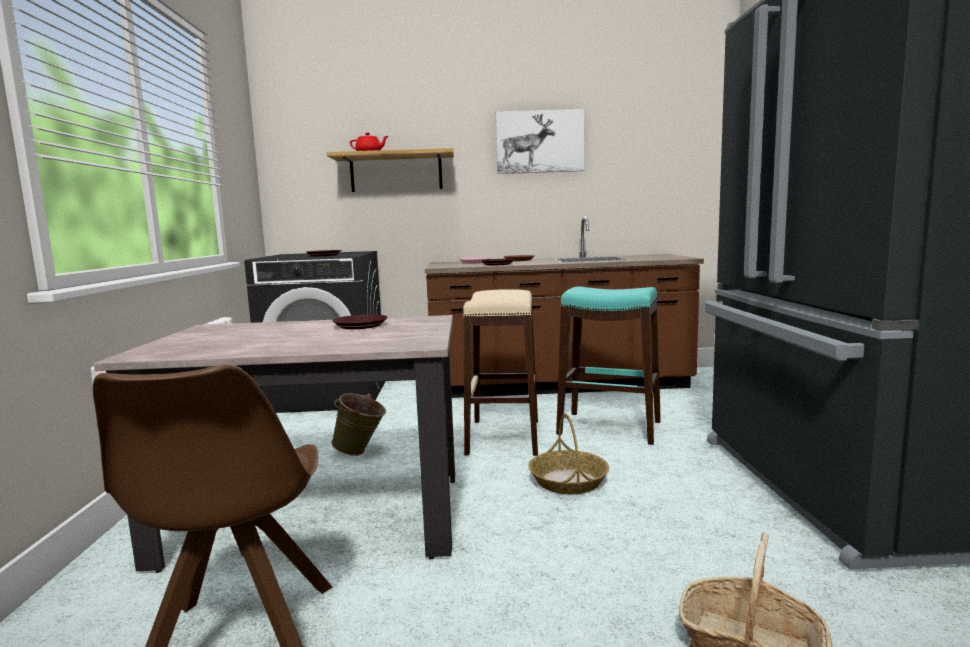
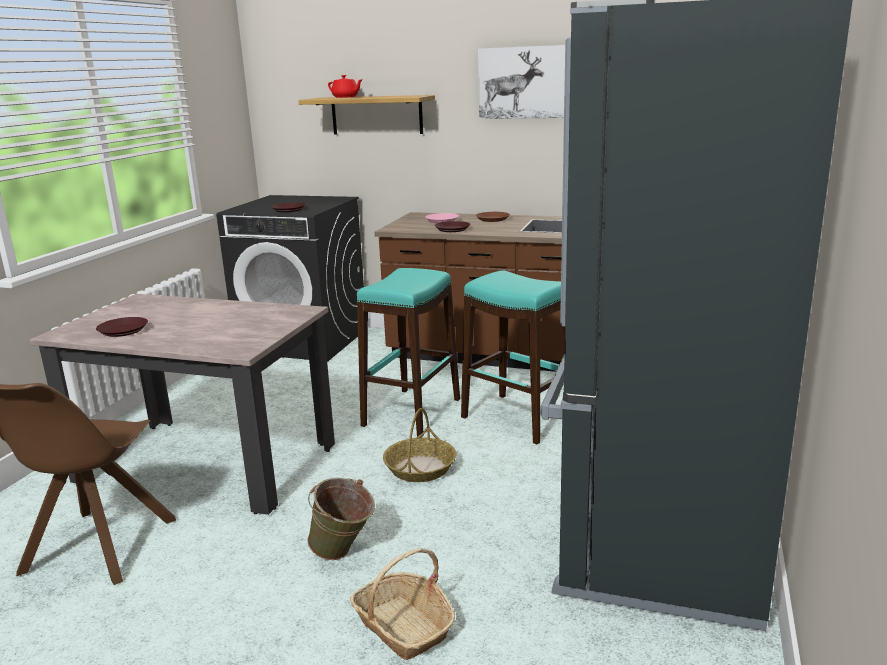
camera: 20 degrees right, 10 degrees up
(360, 325) = (237, 315): brown plate -> brown plate (123, 330)
(361, 452) = (282, 409): green bucket -> green bucket (343, 554)
(504, 437) = (412, 412): beige stool -> turquoise stool

